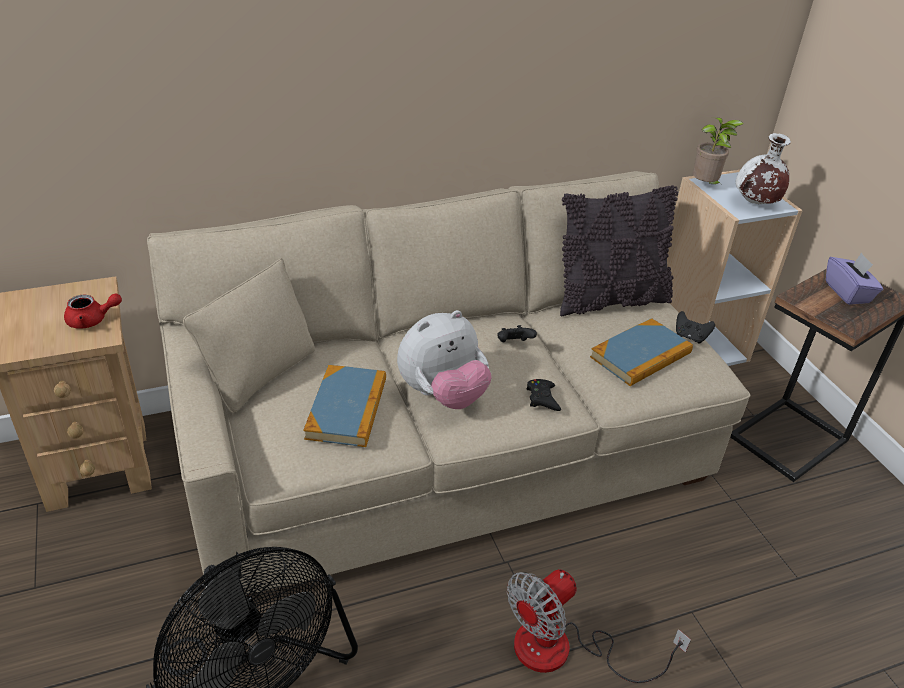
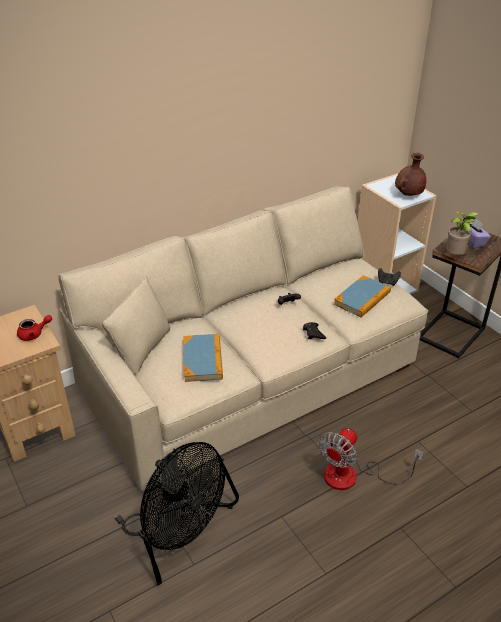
camera: 10 degrees left, 0 degrees up
(442, 395) = (255, 342): plush toy -> none
(609, 300) = (334, 268): black pillow -> none
(705, 186) = (377, 189): potted plant -> potted plant (455, 256)
(755, 203) = (408, 195): white vase -> brown vase

